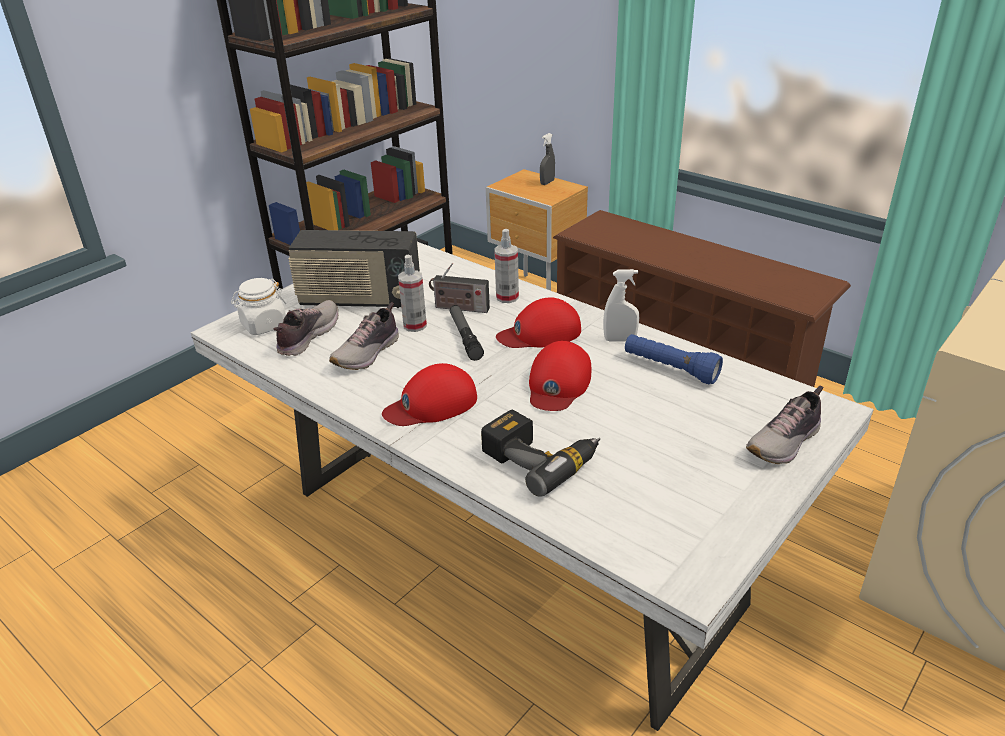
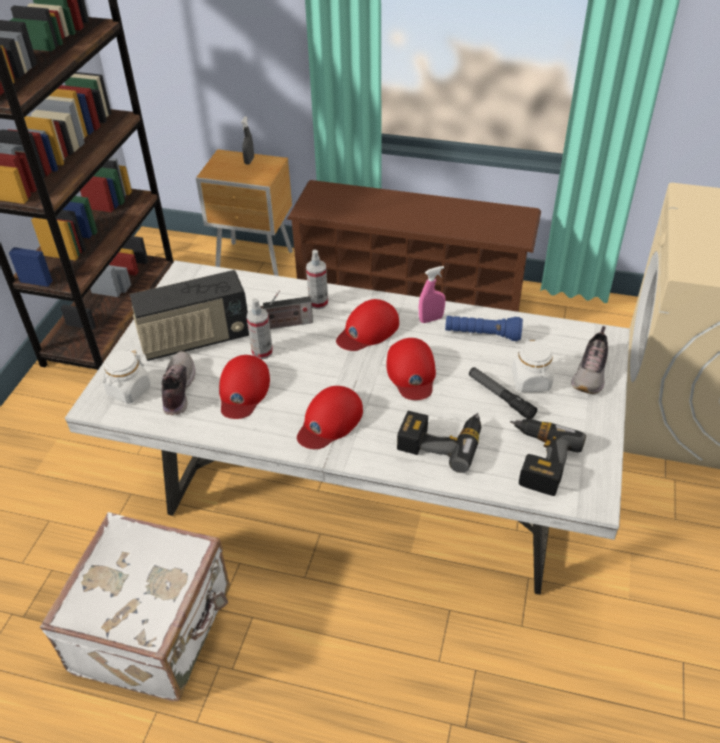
camera: 25 degrees left, 10 degrees up
(218, 599) = (155, 630): none -> white suitcase
(368, 353) = (243, 391): shoe -> red cap
(465, 337) = (311, 351): flashlight -> flashlight (500, 397)
(620, 340) = (431, 319): white spray bottle -> pink spray bottle
(646, 514) = (537, 460): none -> power drill
(698, 430) = (531, 381): none -> white jar

